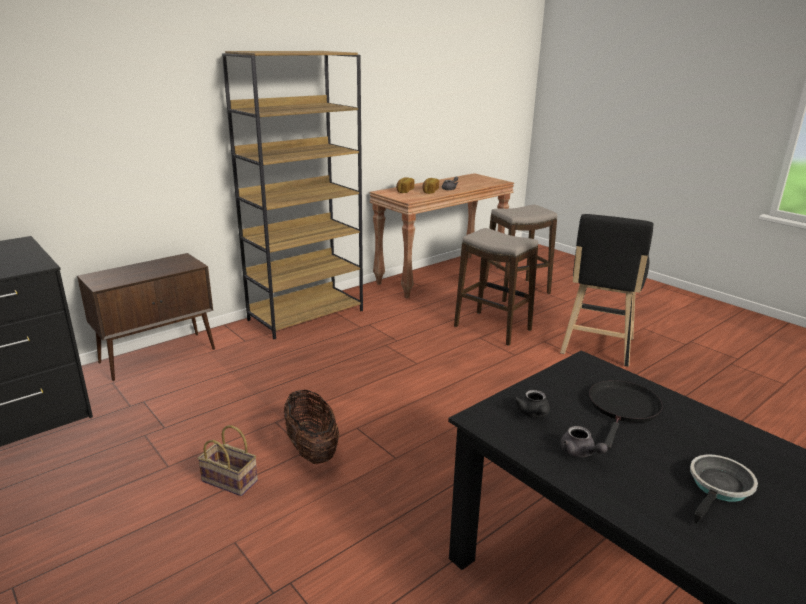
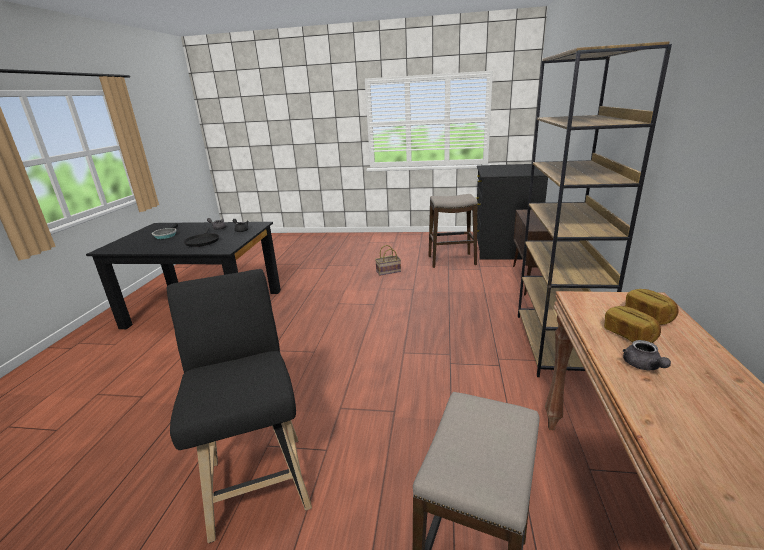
camera: 140 degrees right, 0 degrees up
(312, 449) = (378, 289): basket -> none
(492, 328) = (398, 435): stool -> stool (452, 261)

